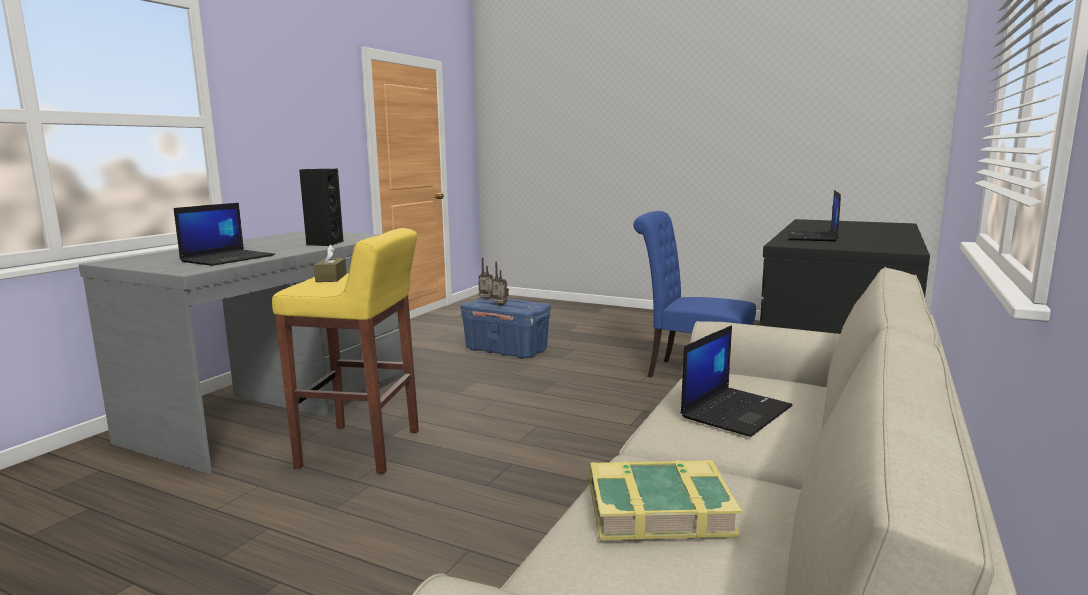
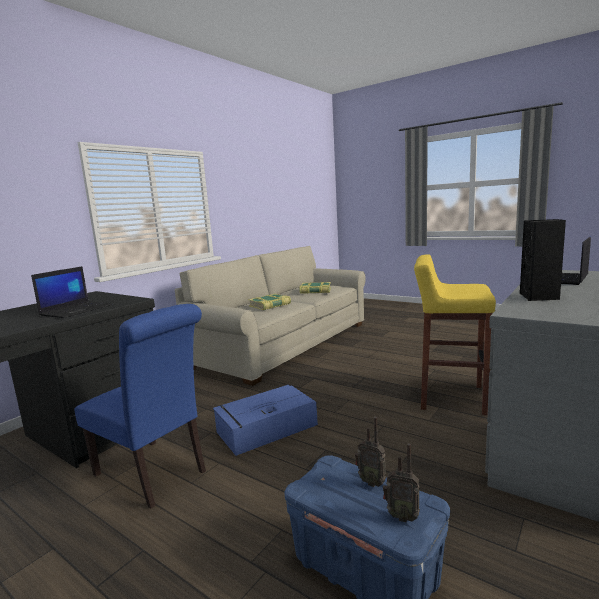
camera: 170 degrees left, 0 degrees up
(331, 278) = (472, 291): brown tissue box -> none
(617, 405) = (265, 429): none -> blue storage box
(736, 411) = (270, 305): laptop -> book

